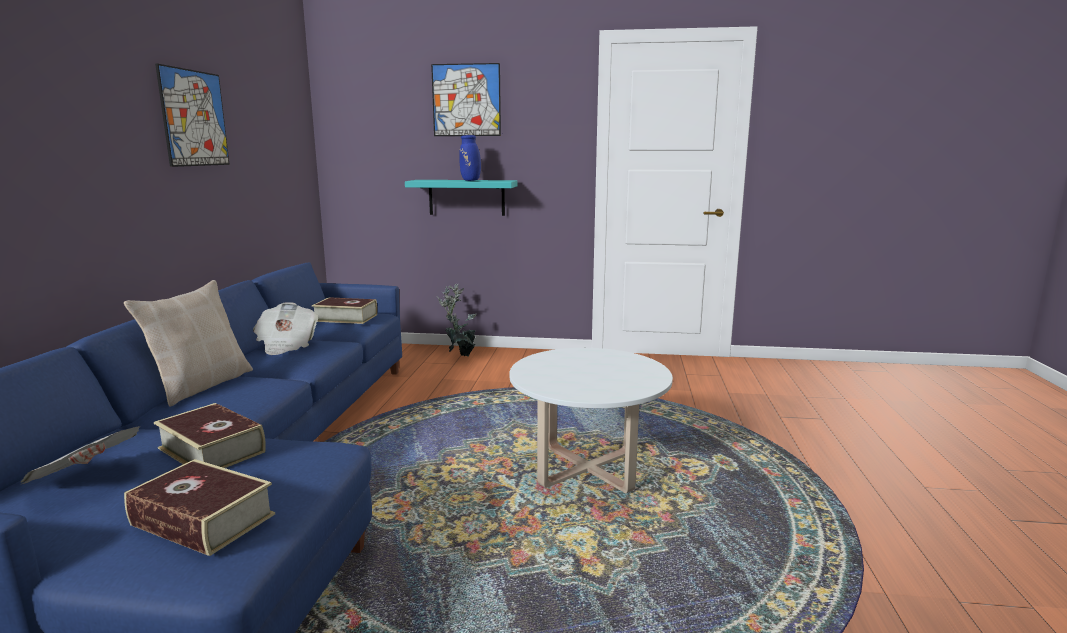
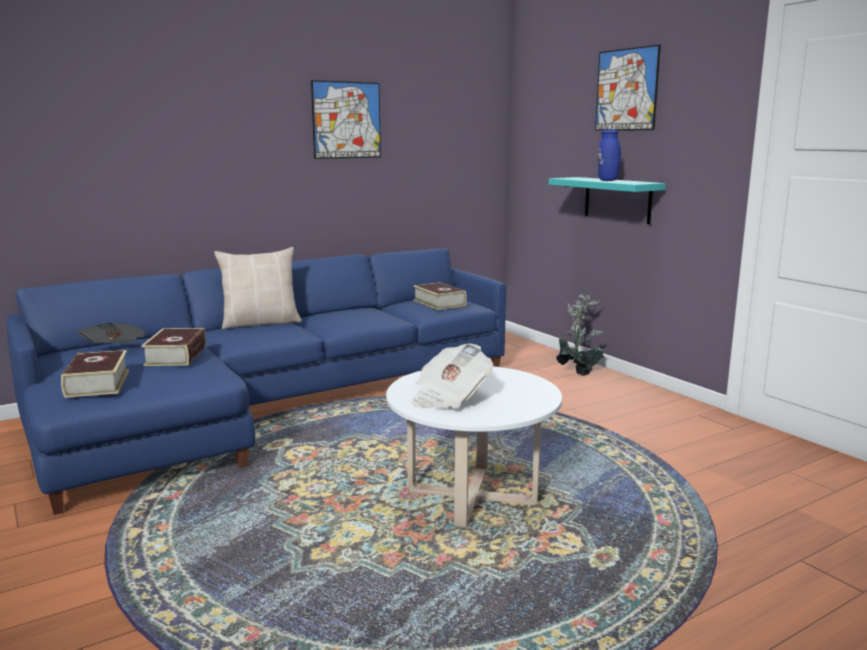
camera: 50 degrees right, 0 degrees up
(286, 345) = (355, 311): newspaper -> newspaper (449, 398)

